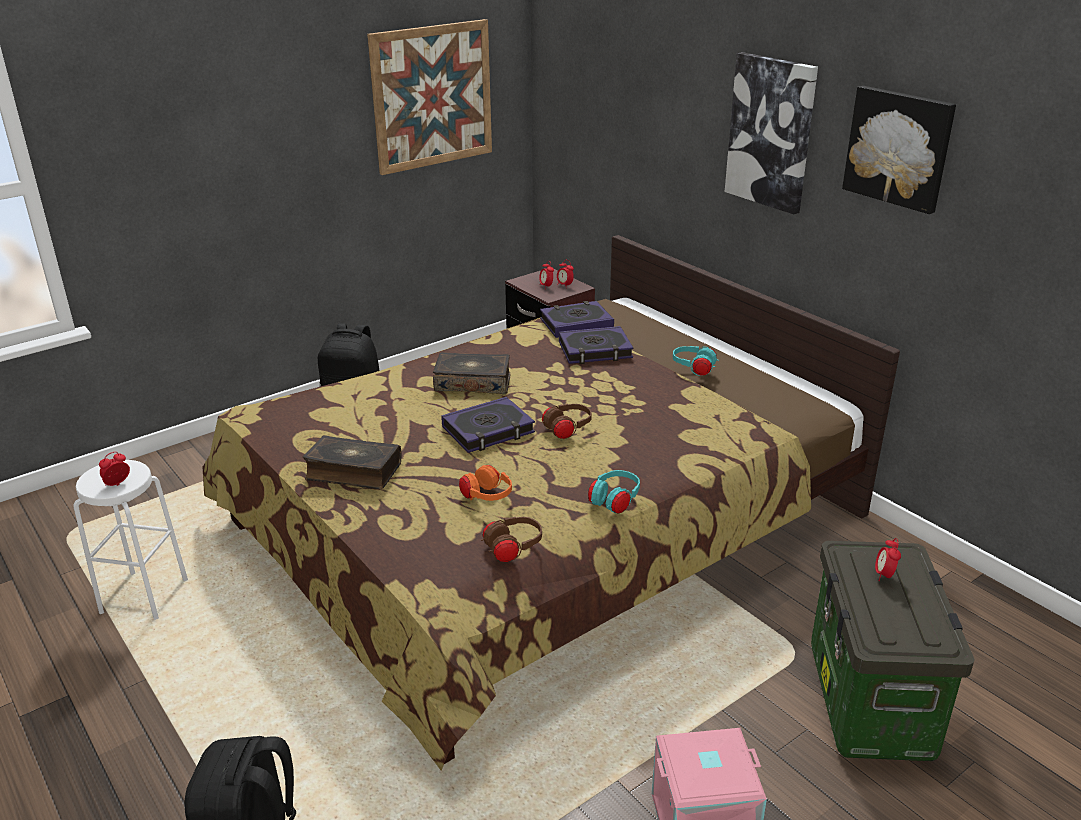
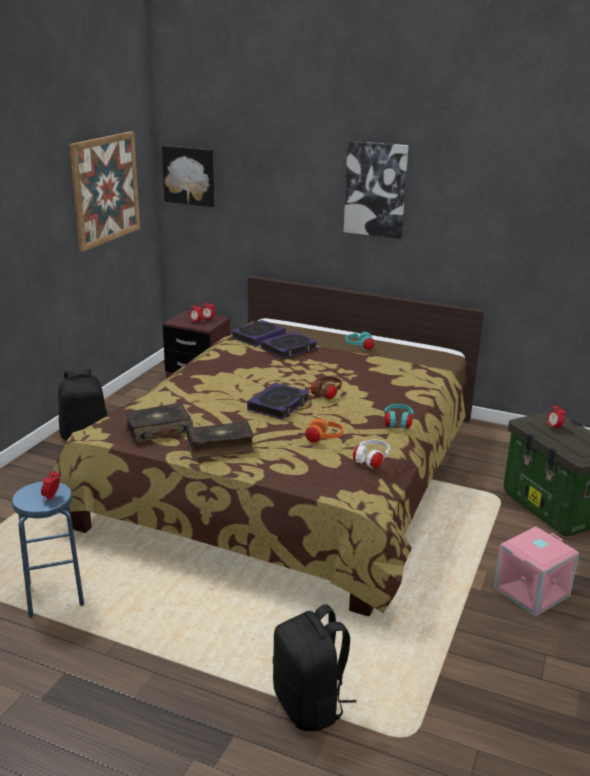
camera: 30 degrees left, 5 degrees down
(144, 596) = (55, 595): white stool -> blue stool
(473, 382) = (234, 381): book -> book (158, 430)
(512, 549) = (371, 461): brown headphones -> white headphones
(899, 148) = (470, 188): picture -> picture (189, 175)

